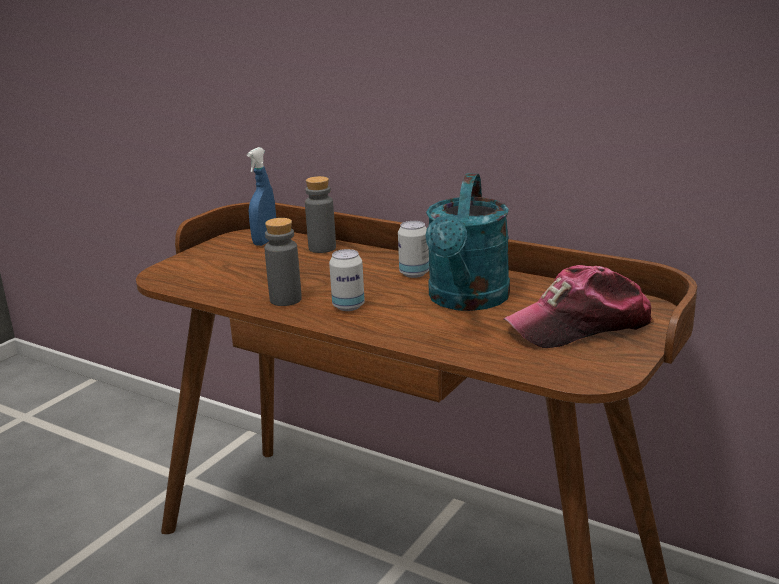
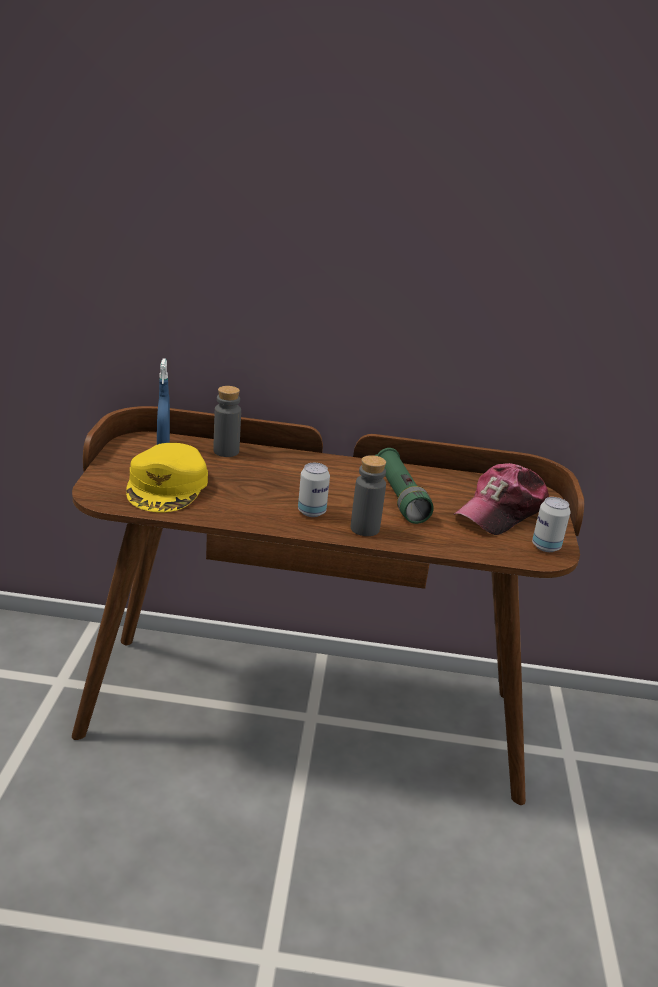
camera: 30 degrees left, 5 degrees up
(229, 273) = (167, 487): none -> yellow cap
(285, 300) = (250, 510): grey bottle -> grey bottle (365, 529)
(414, 273) = (333, 473): can -> can (546, 547)
(466, 301) = (400, 497): turquoise watering can -> green flashlight

